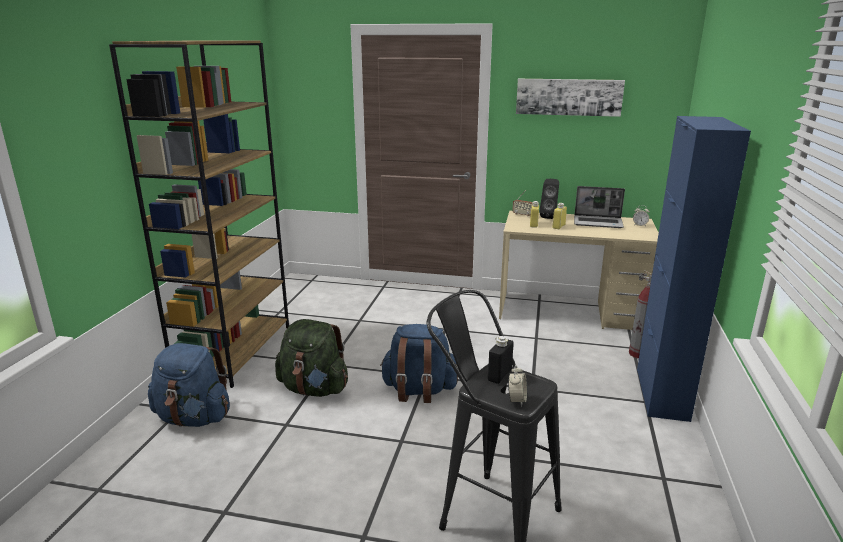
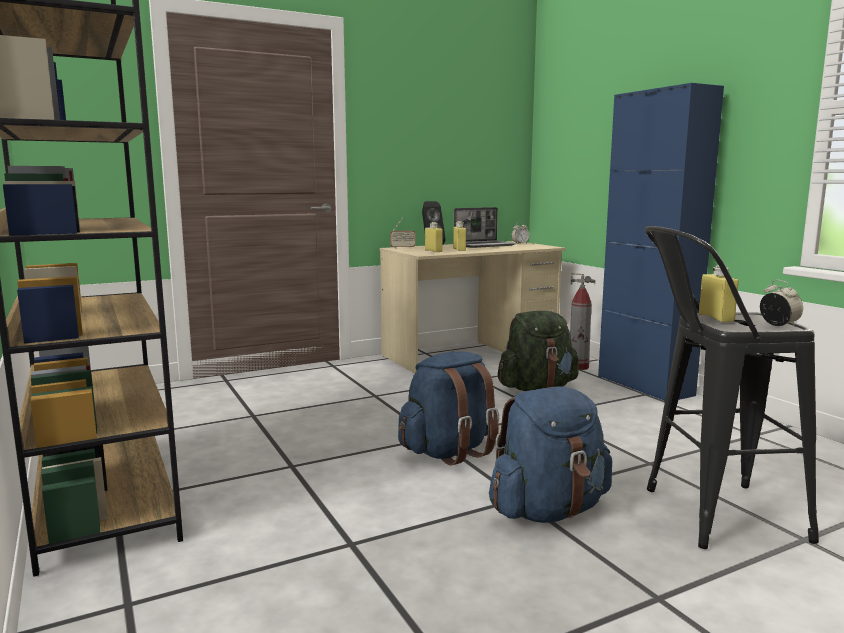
camera: 40 degrees left, 10 degrees down
(194, 418) = (179, 602): blue backpack -> blue backpack (548, 510)
(314, 389) = (319, 495): green backpack -> green backpack (537, 389)
(499, 375) = (716, 318): black bottle -> yellow bottle
(568, 97) = (429, 110): picture -> none

